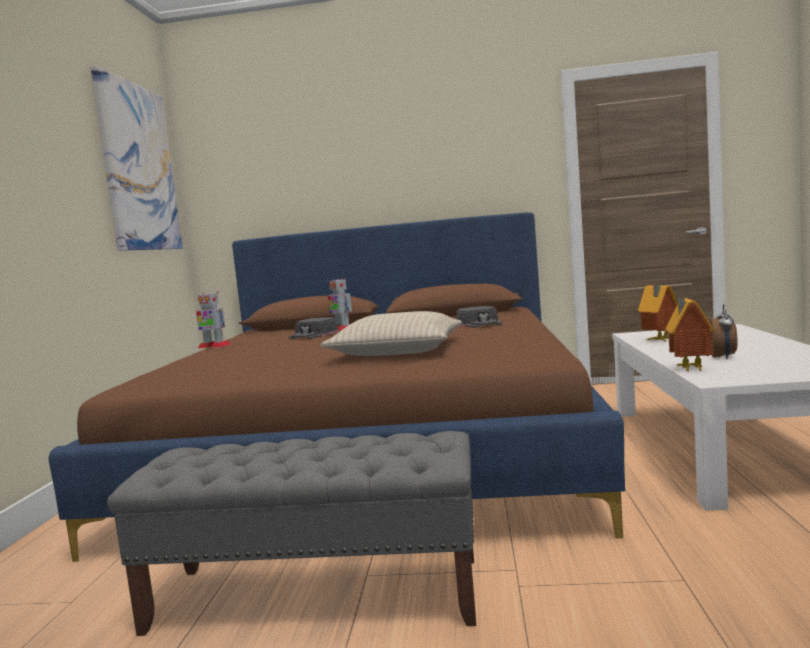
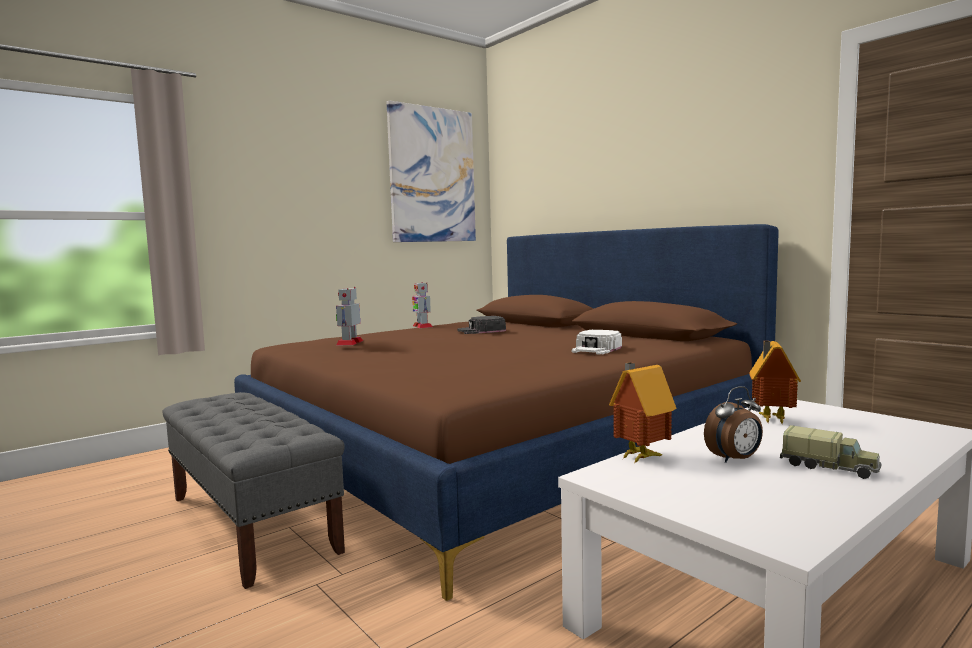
camera: 45 degrees right, 0 degrees up
(342, 329) = (523, 330): toy robot -> toy robot (349, 343)
(397, 351) = (439, 359): beige pillow -> none
(480, 323) = (596, 349): black cap -> white cap
(762, 348) = (829, 467): none -> toy truck

